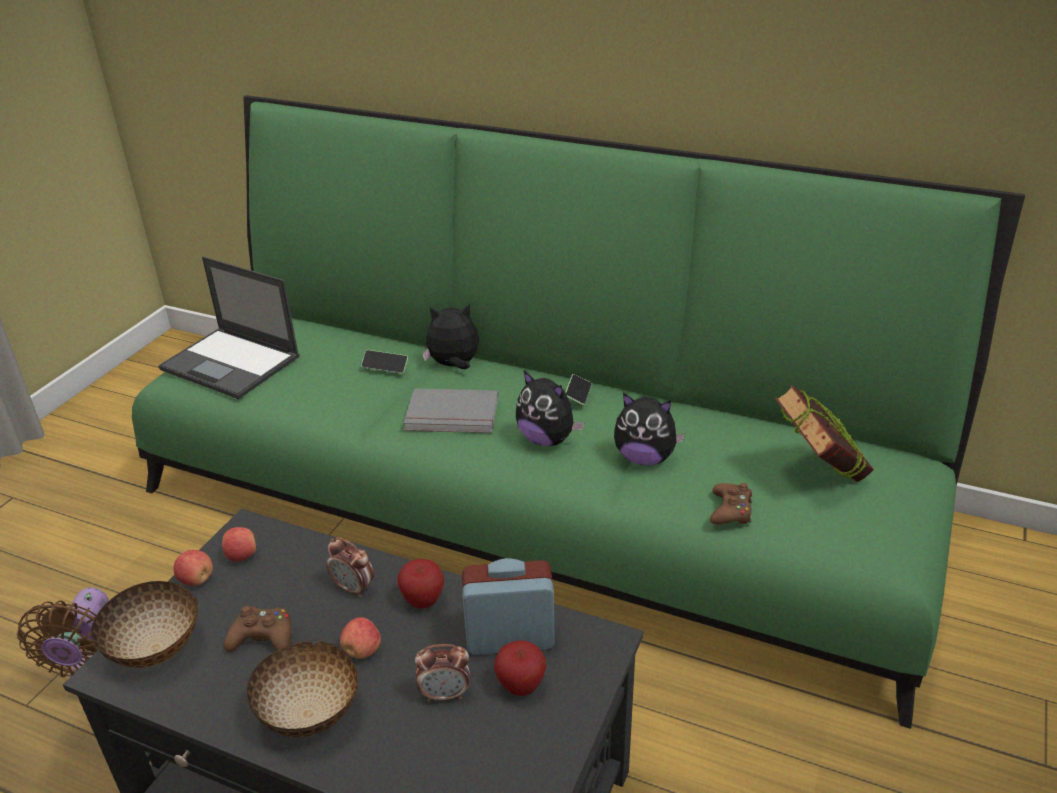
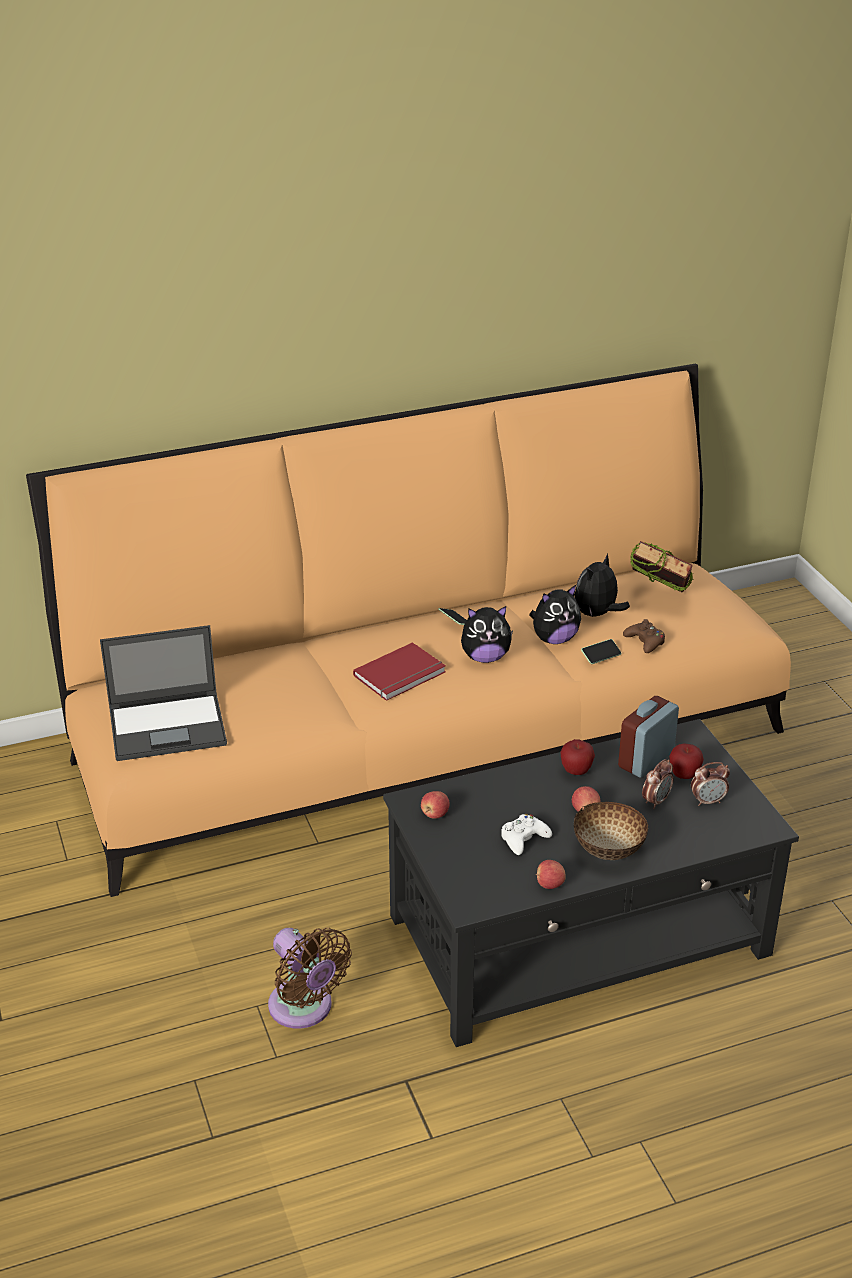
camera: 45 degrees left, 0 degrees up
(154, 650) = (476, 882): bowl -> none
(196, 580) = (432, 840): apple -> apple (549, 884)
(263, 637) = (523, 839): brown game controller -> white game controller
(353, 588) = (529, 788): alarm clock -> alarm clock (708, 801)
(385, 367) = (293, 670): phone -> phone (601, 656)
(452, 416) = (401, 675): grey book -> red book
(454, 365) = (326, 647): plush toy -> plush toy (597, 614)
(531, 503) = (425, 735): green sofa -> orange sofa

